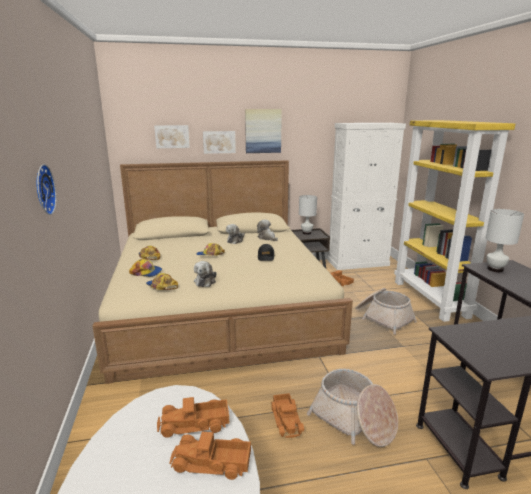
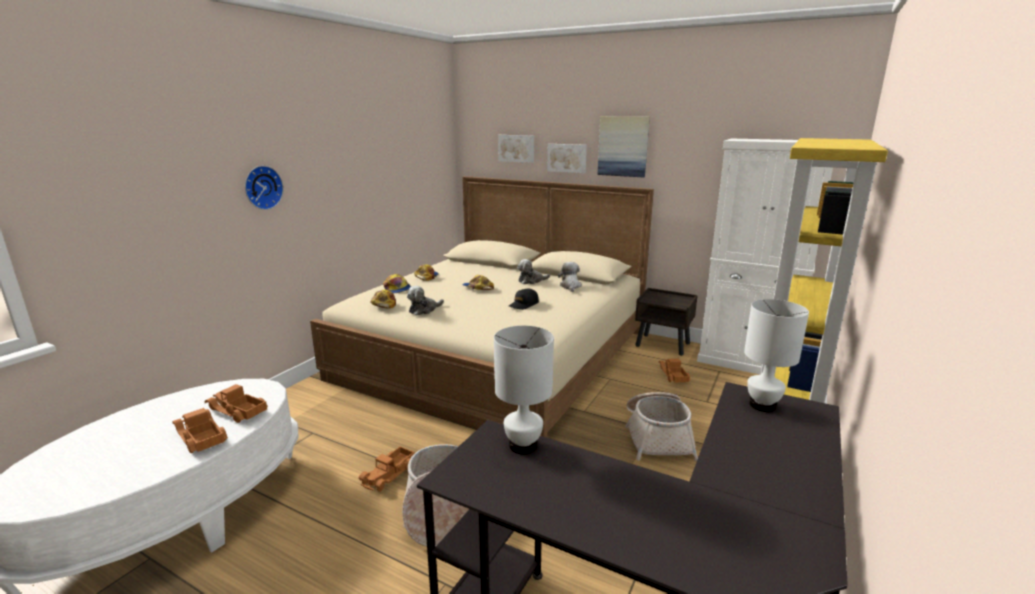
camera: 40 degrees right, 0 degrees up
(306, 233) = (667, 297): white table lamp -> white table lamp (523, 446)

